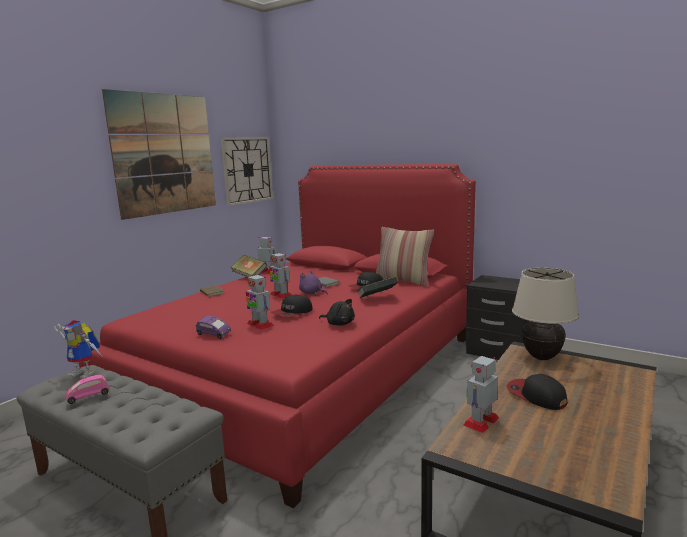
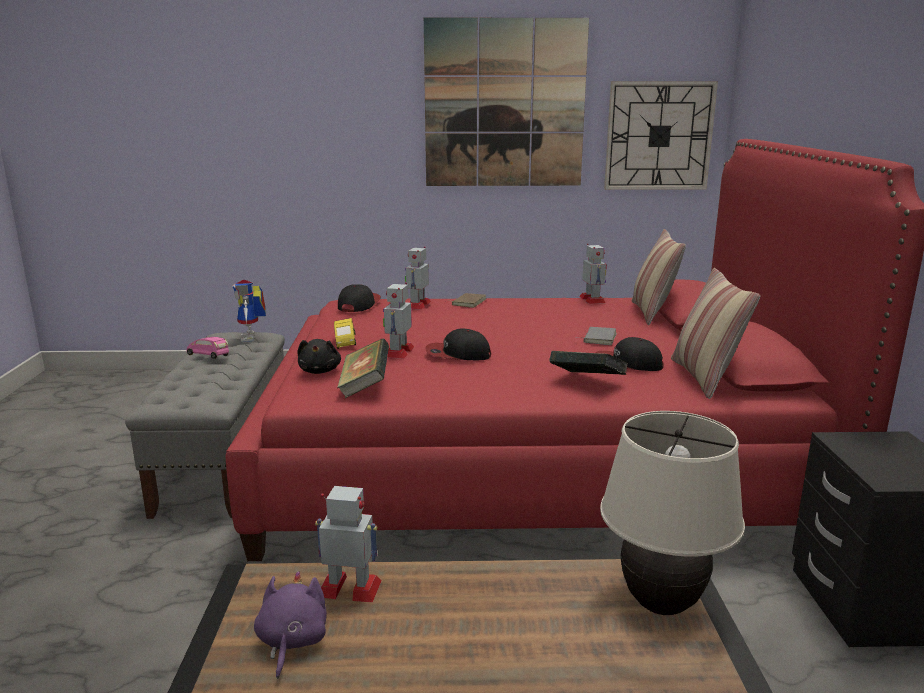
camera: 55 degrees right, 5 degrees up
(213, 335) = (344, 343): purple toy car -> yellow toy car
(249, 276) = (556, 298): book -> book (364, 387)
(281, 295) = (510, 331): toy robot -> toy robot (417, 305)
(310, 268) = (652, 313): none -> pillow
(312, 293) = (546, 343): purple plush toy -> purple plush toy (291, 642)
(339, 323) = (454, 387): black plush toy -> black plush toy (320, 371)
(536, 396) = (481, 626): cap -> cap (358, 304)

